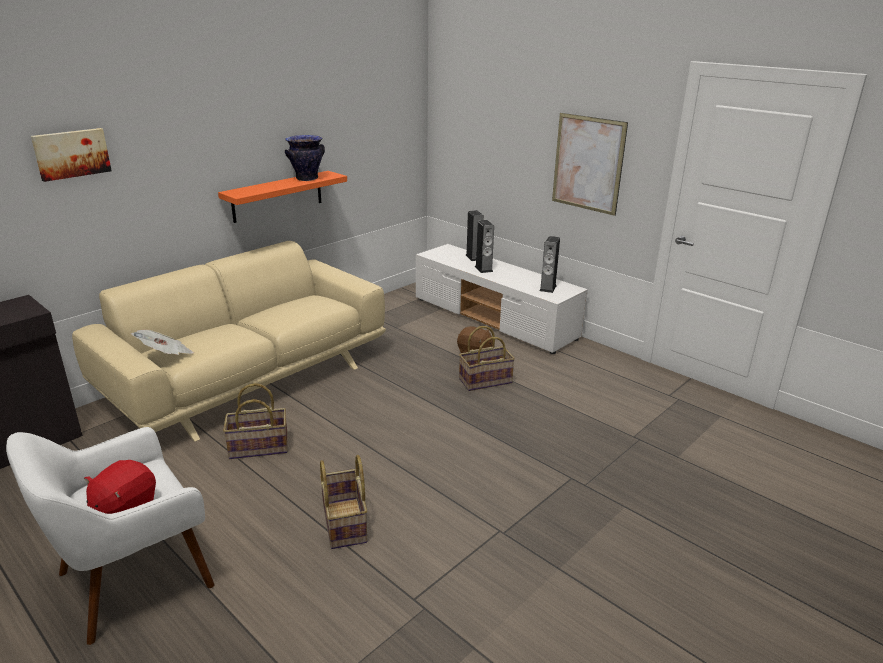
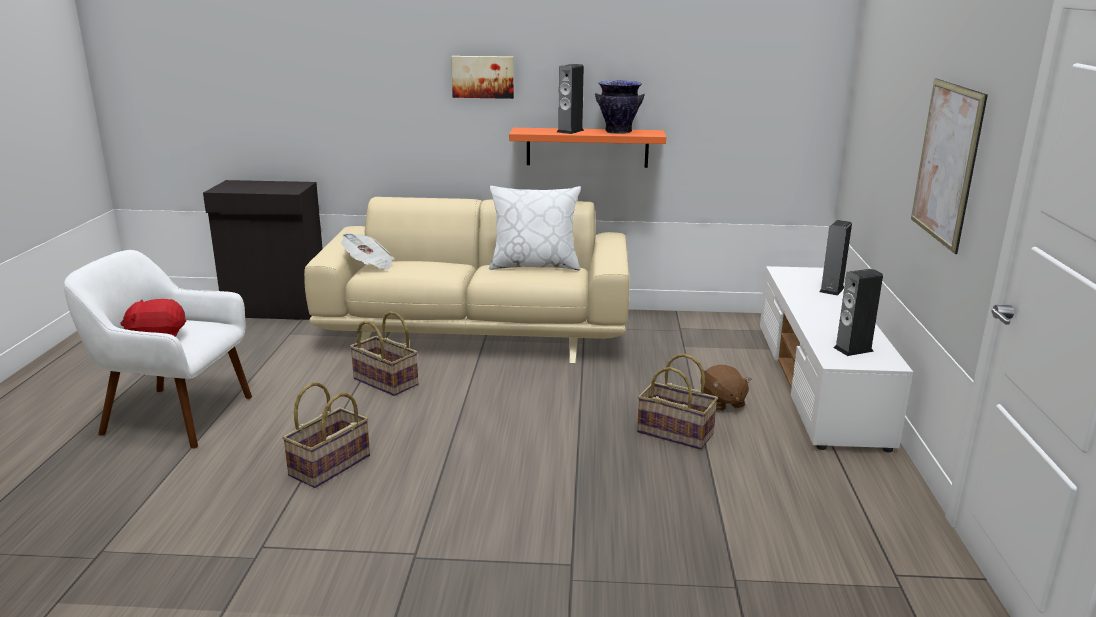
camera: 50 degrees right, 5 degrees down
(71, 153) = (371, 62): picture -> picture (483, 76)
(292, 304) = (534, 265): none -> white pillow
(483, 269) = (814, 303): speaker -> speaker (570, 131)

